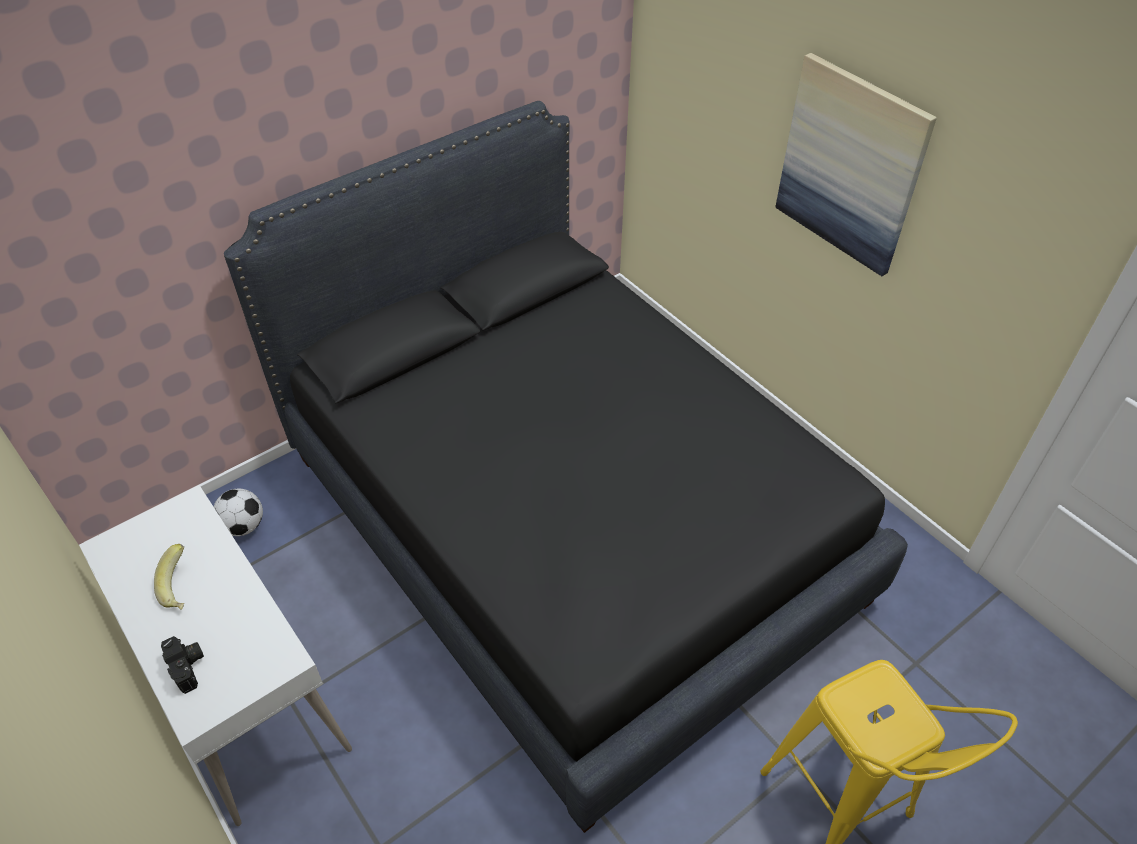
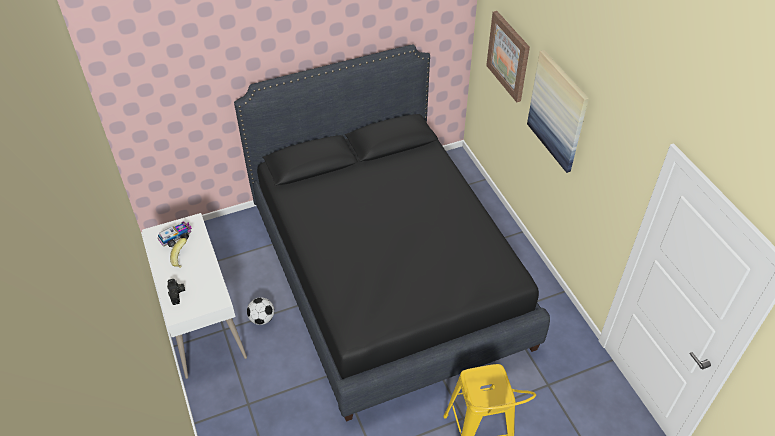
camera: 15 degrees right, 0 degrees up
(159, 546) = (176, 237): none -> toy truck
(244, 526) = (222, 240): football -> football (262, 319)
(719, 92) = (509, 56): none -> picture

